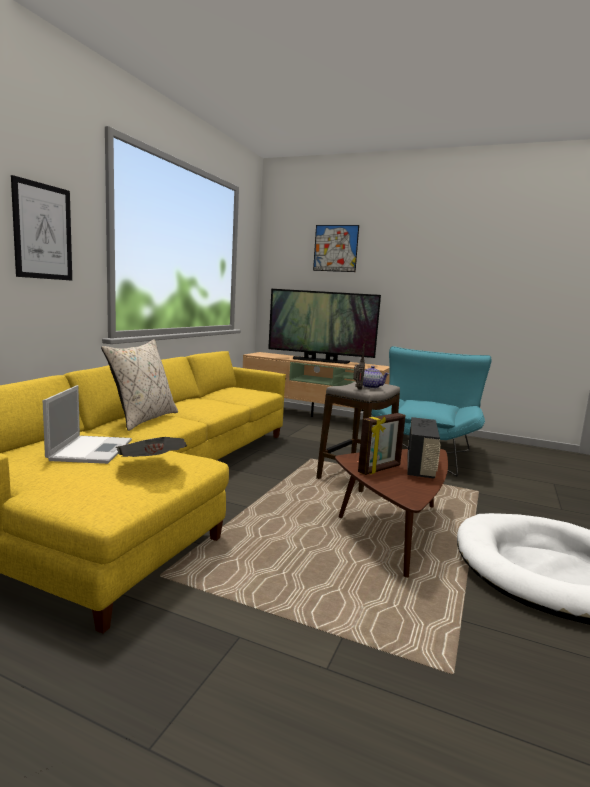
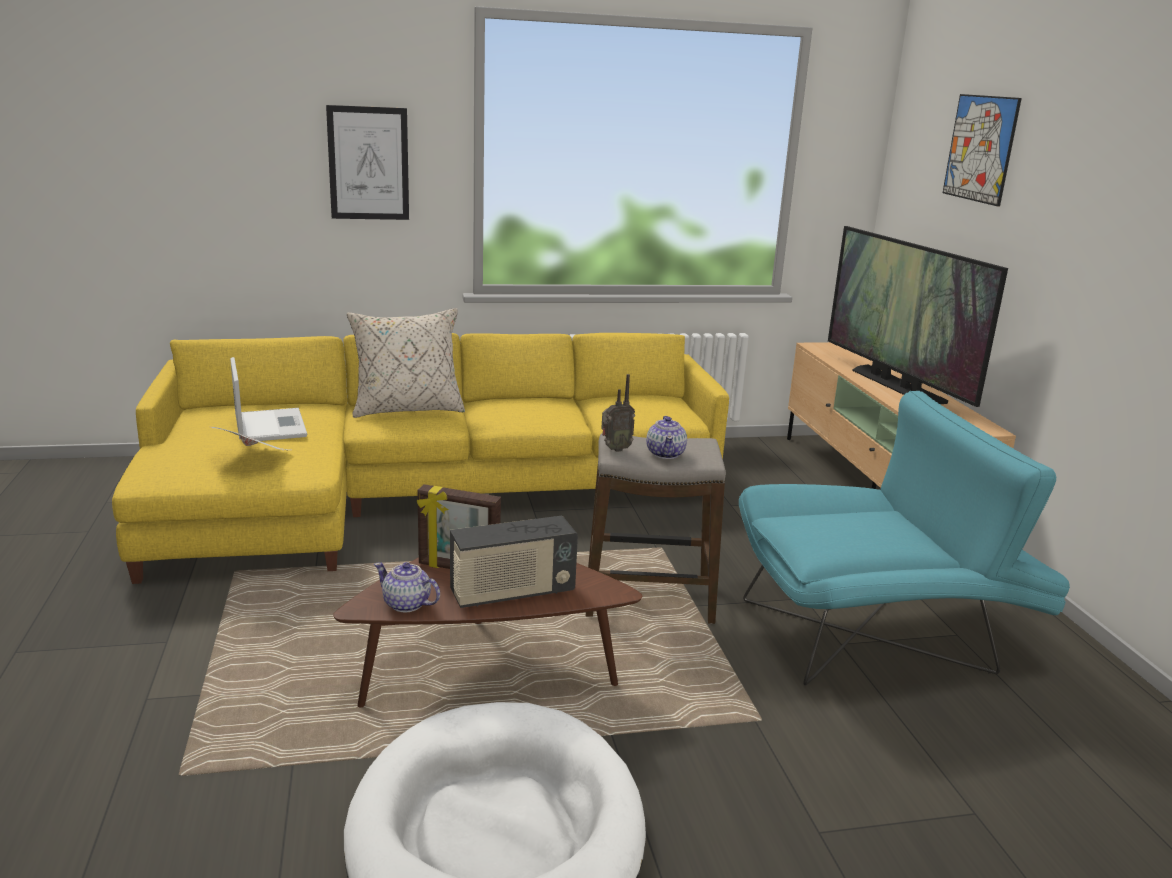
camera: 55 degrees right, 10 degrees up
(91, 449) = (269, 425): laptop -> laptop turned 75 degrees counterclockwise
(415, 489) = (407, 604): none -> teapot

